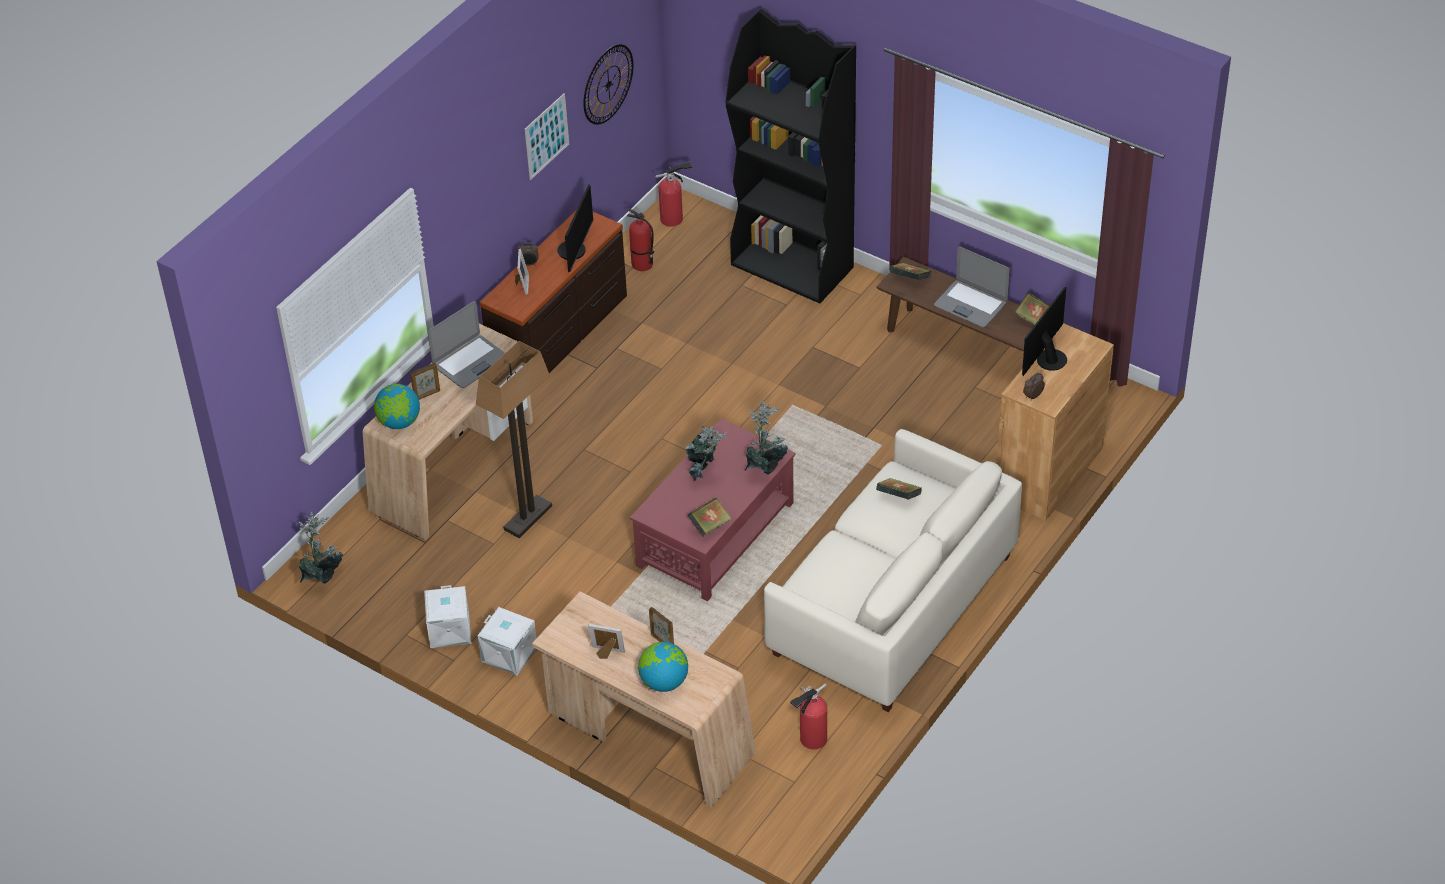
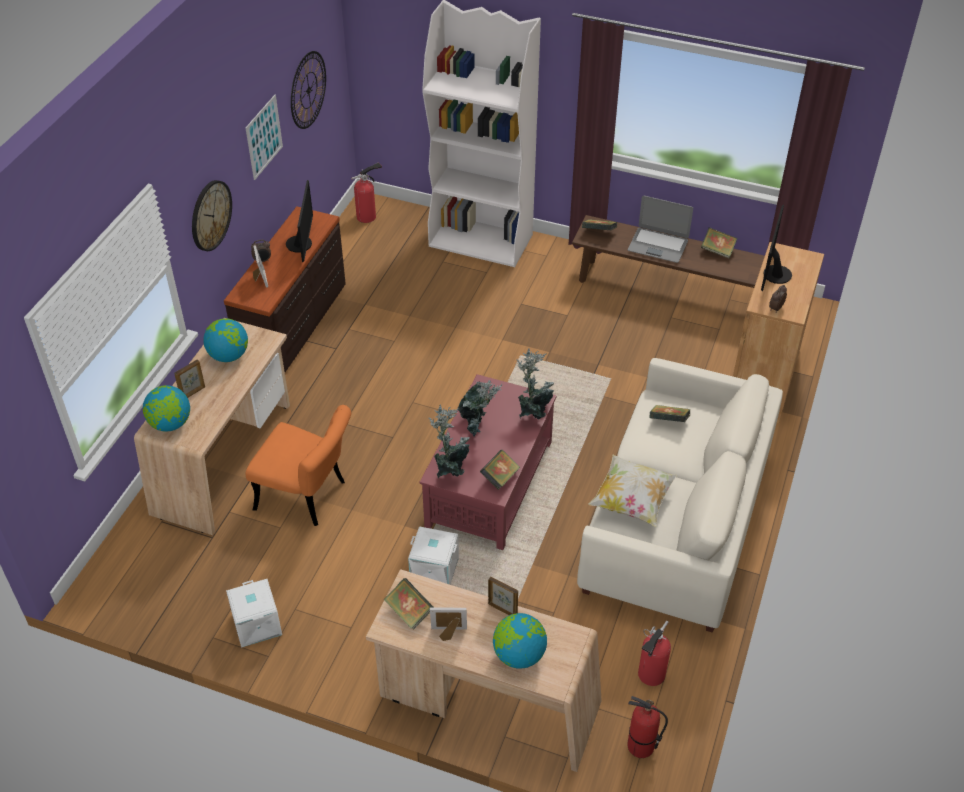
camera: 15 degrees left, 0 degrees up
(322, 576) = (114, 590): potted plant -> potted plant (451, 470)
(470, 362) = (229, 355): laptop -> globe
(474, 216) = (210, 215): none -> wall clock
(508, 654) = (323, 640): white storage box -> white storage box (433, 570)
(528, 518) = (307, 497): floor lamp -> orange chair
(577, 629) = (409, 612): none -> book
(642, 264) = (351, 256): fire extinguisher -> fire extinguisher (640, 746)
(793, 266) = (481, 241): black bookcase -> white bookcase
(830, 568) = (631, 501): none -> pillow

